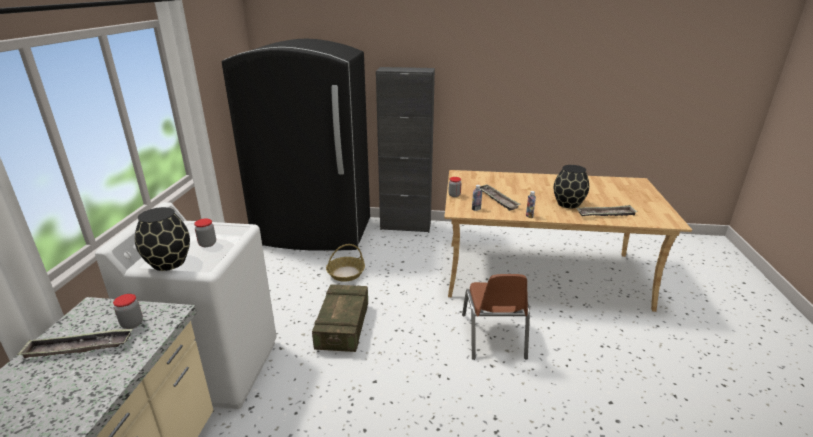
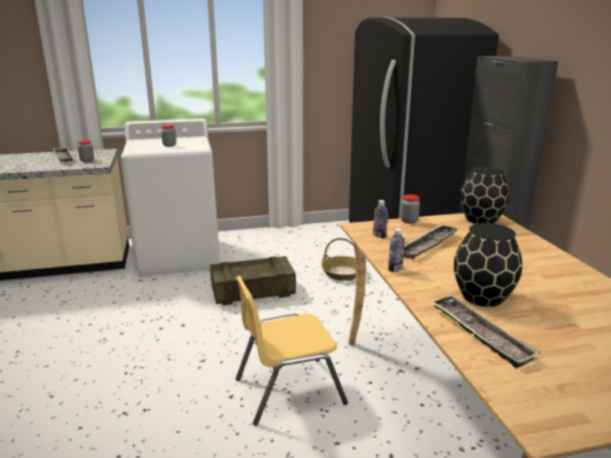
camera: 70 degrees right, 5 degrees down
(169, 262) = (140, 143): black vase -> black vase (481, 220)
(493, 336) = (288, 390): brown chair -> yellow chair

